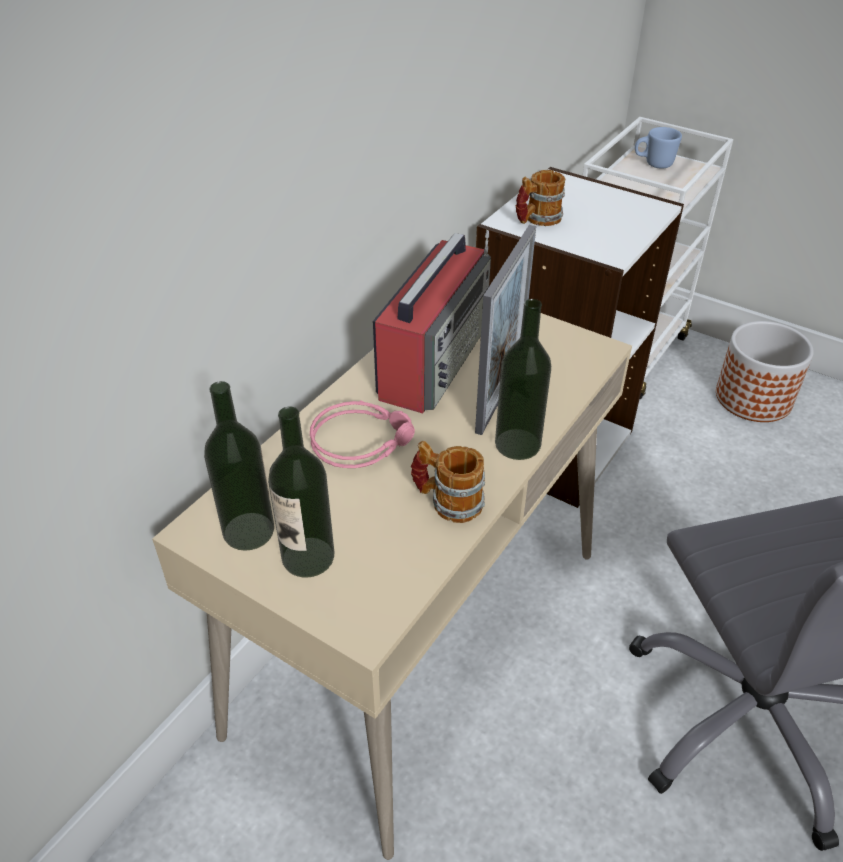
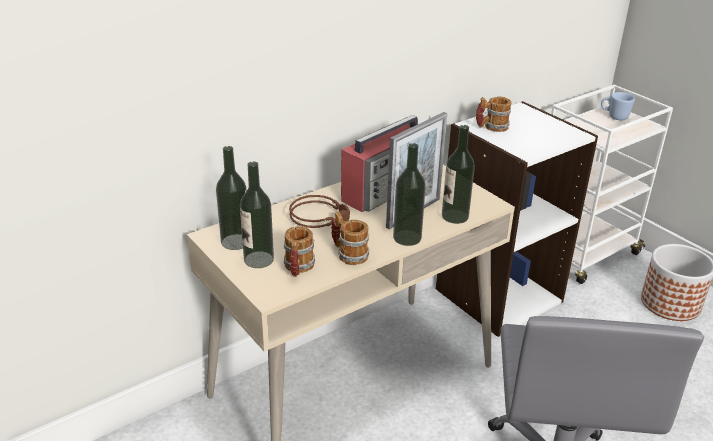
camera: 20 degrees right, 10 degrees down
(362, 439) = (320, 217): pink headphones -> brown headphones
(383, 555) = (298, 268): none -> mug
(562, 385) = (455, 216): none -> bottle

